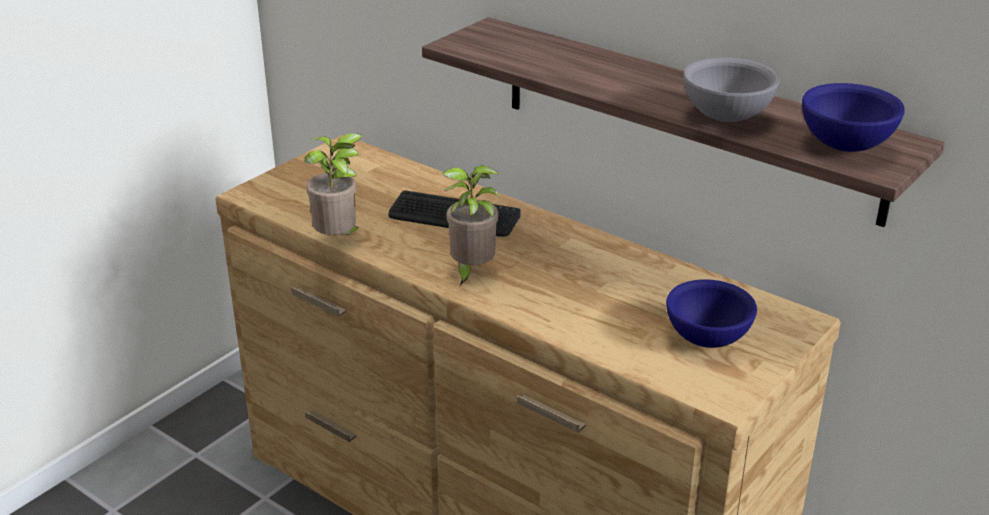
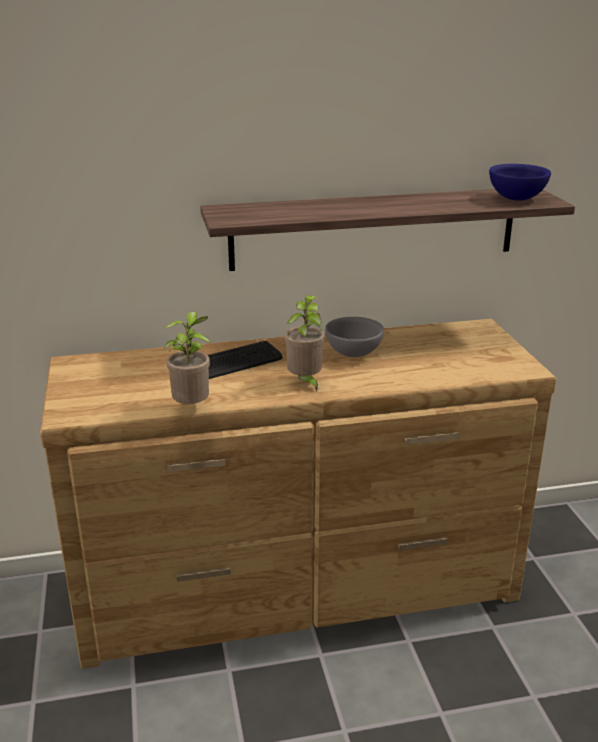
camera: 50 degrees left, 5 degrees down
(706, 338) = (468, 351): blue bowl -> none
(727, 116) = (446, 204): grey bowl -> grey bowl (353, 353)

